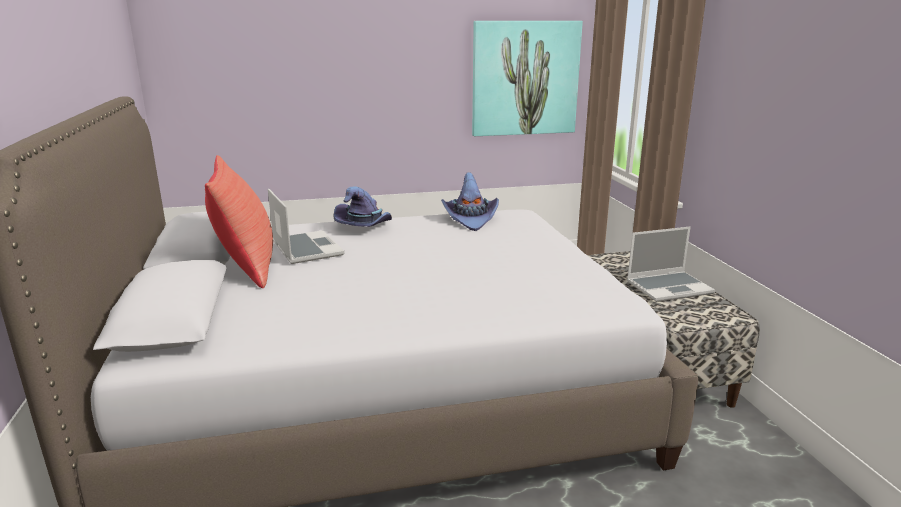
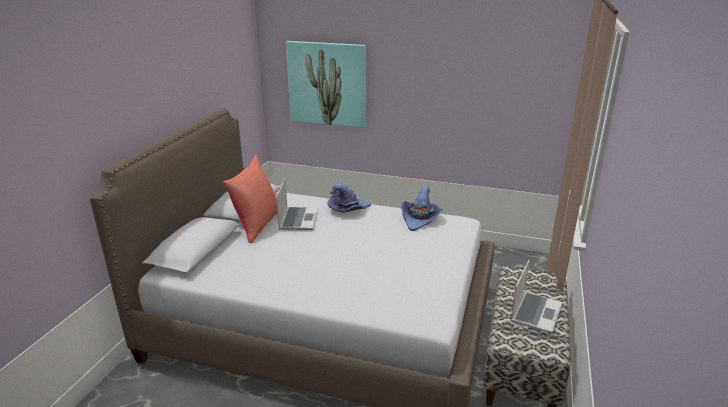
camera: 30 degrees right, 5 degrees up
(524, 78) = (522, 108): picture -> picture (327, 84)
(669, 287) = (535, 312): laptop -> laptop turned 75 degrees counterclockwise

